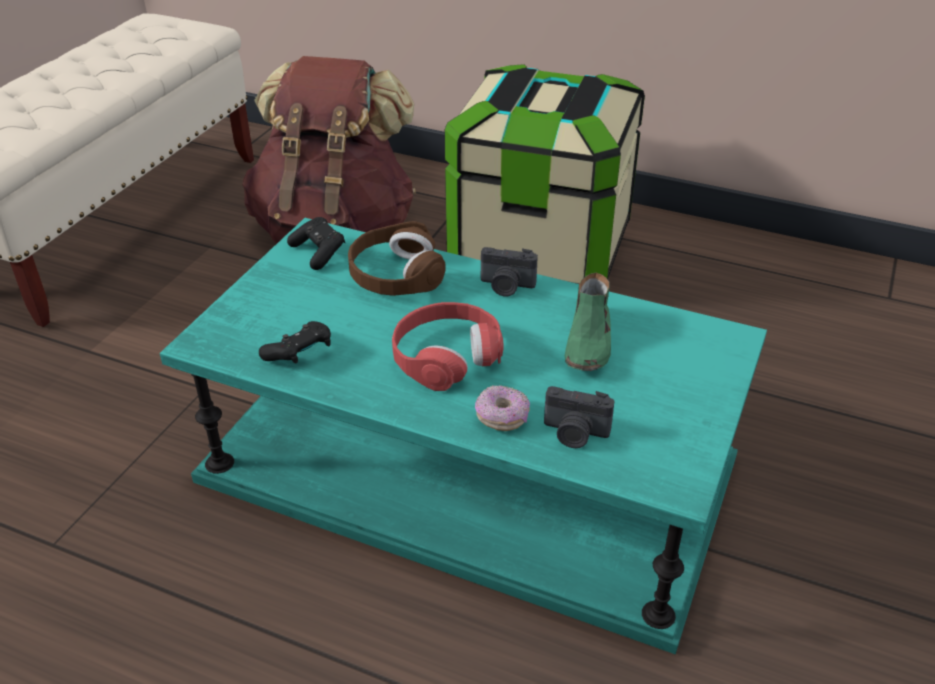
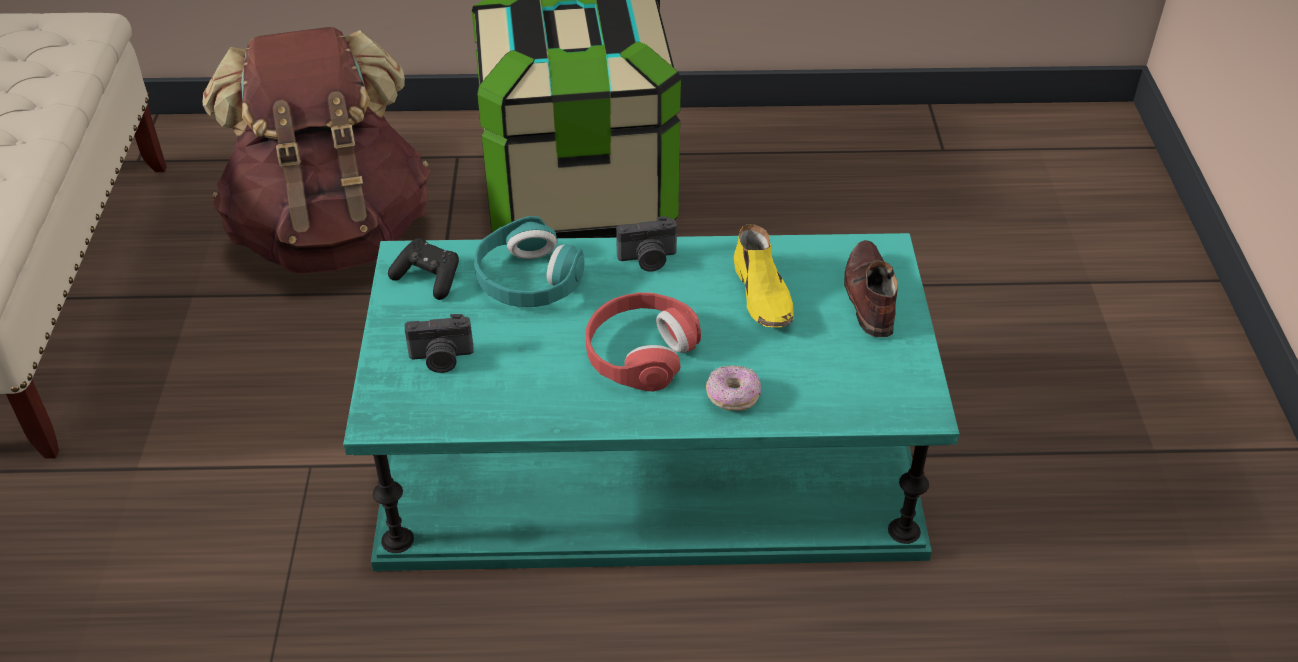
camera: 25 degrees left, 5 degrees up
(300, 354) = (494, 397): black game controller -> none
(395, 274) = (528, 279): brown headphones -> turquoise headphones
(574, 433) = (806, 390): camera -> camera (441, 359)
(589, 342) = (763, 295): green shoe -> yellow shoe
(690, 371) = (869, 296): none -> brown shoe

